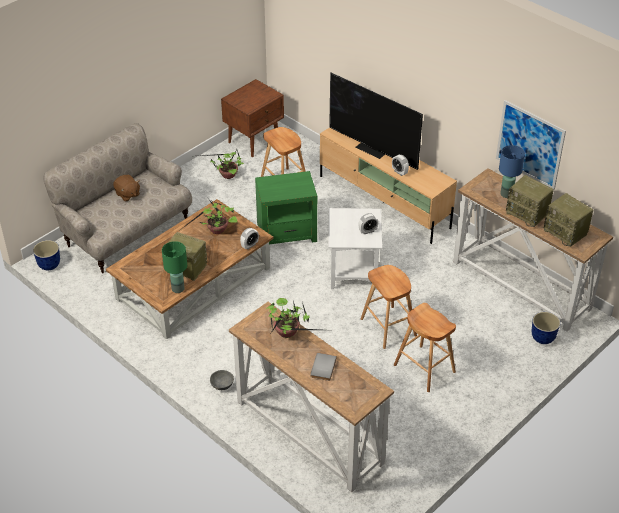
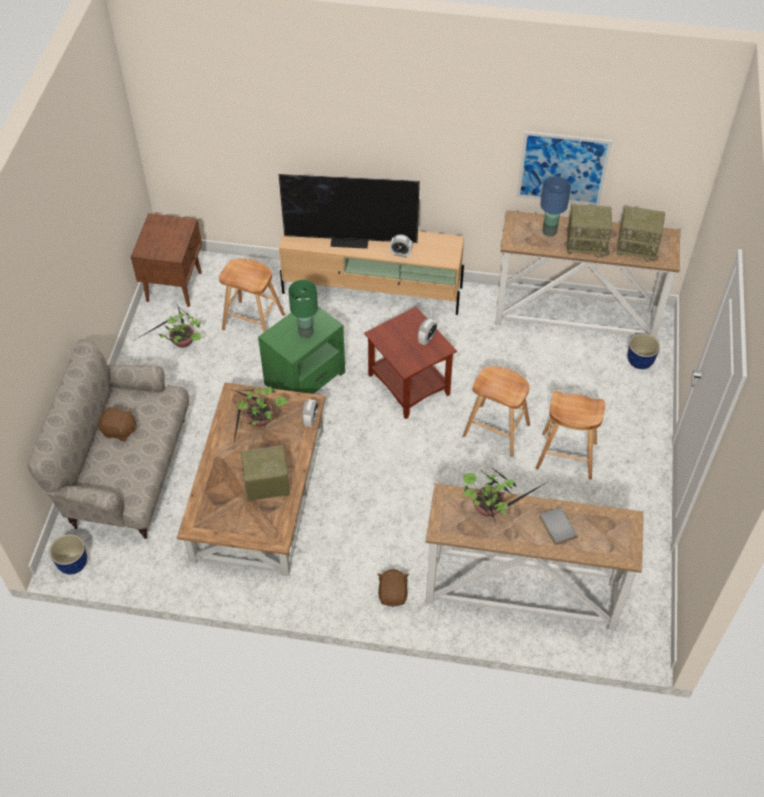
camera: 35 degrees left, 10 degrees up
(177, 288) = (280, 515): green table lamp -> green table lamp (305, 332)
(221, 385) = (393, 594): grey bowl -> brown plush toy
(354, 270) = (410, 384): white side table -> brown side table

